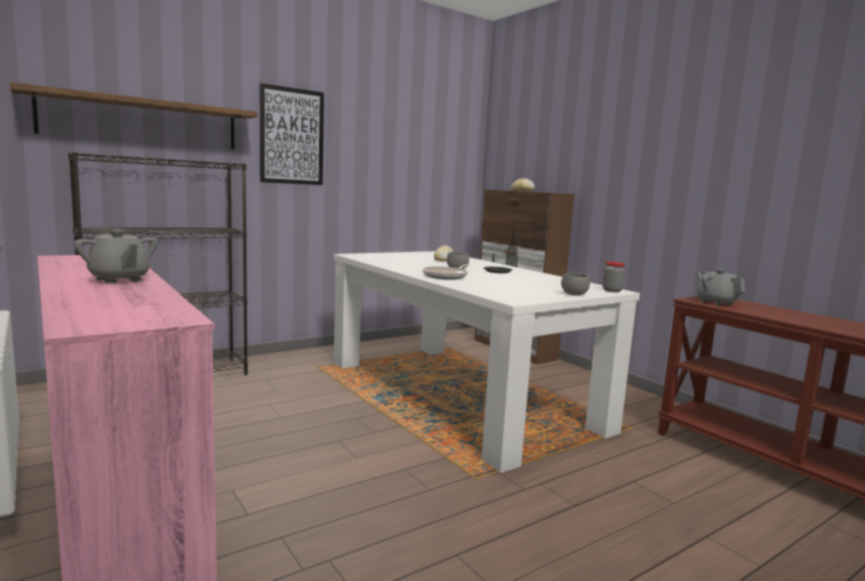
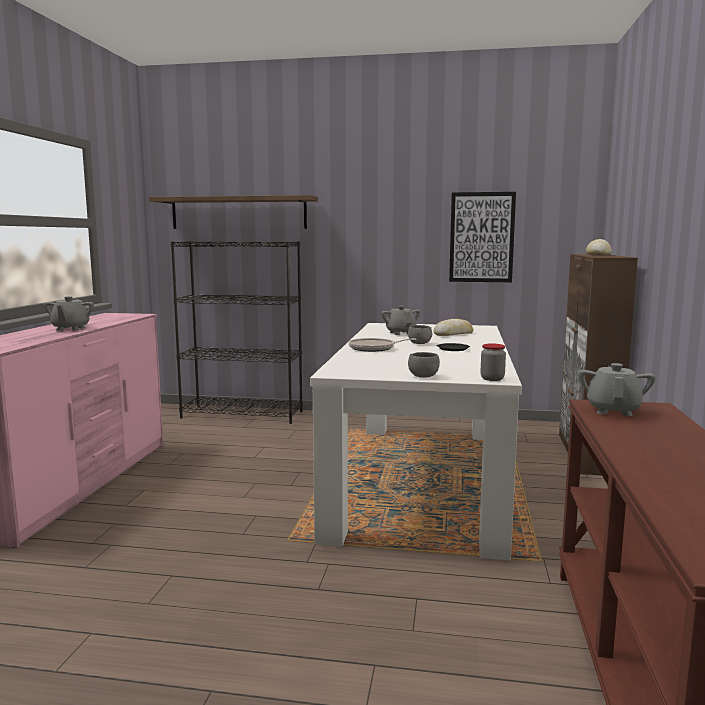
camera: 45 degrees right, 0 degrees up
(292, 136) = (358, 212): picture -> picture (481, 237)
(404, 261) = (400, 333): none -> grey teapot

